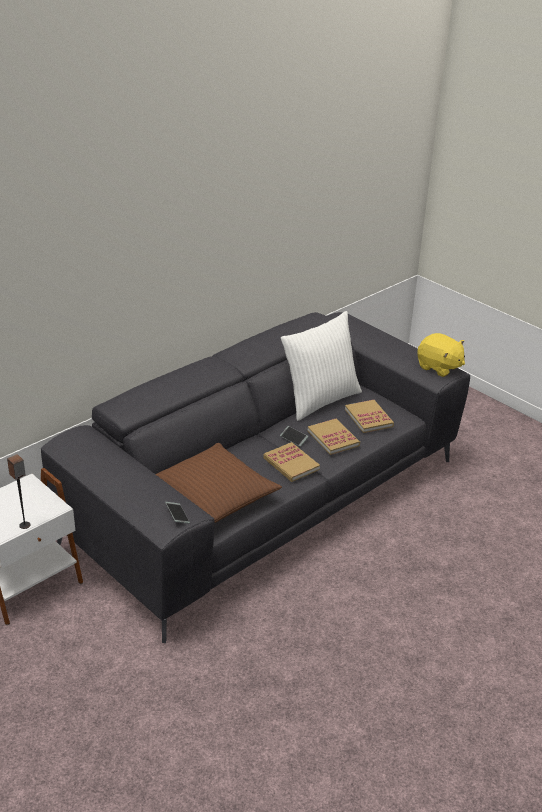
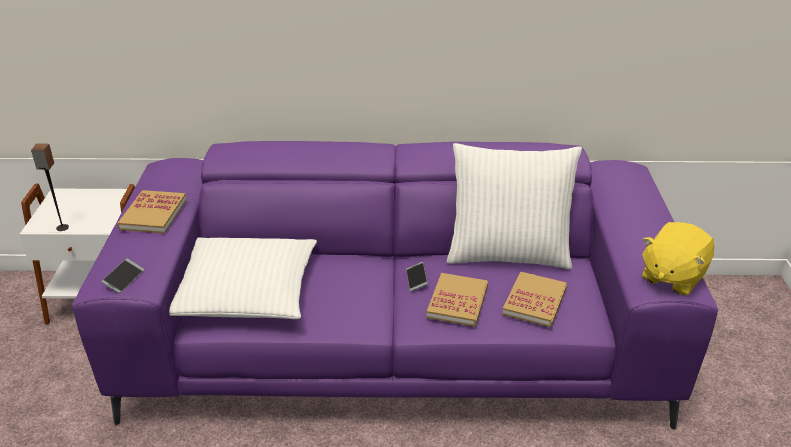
camera: 45 degrees right, 0 degrees up
(211, 496) = (245, 292): brown pillow -> white pillow
(266, 500) = (395, 346): grey sofa -> purple sofa
(291, 464) = (371, 304): book -> book (153, 214)
(439, 367) = (672, 277): yellow plush toy -> yellow plush toy turned 45 degrees clockwise

